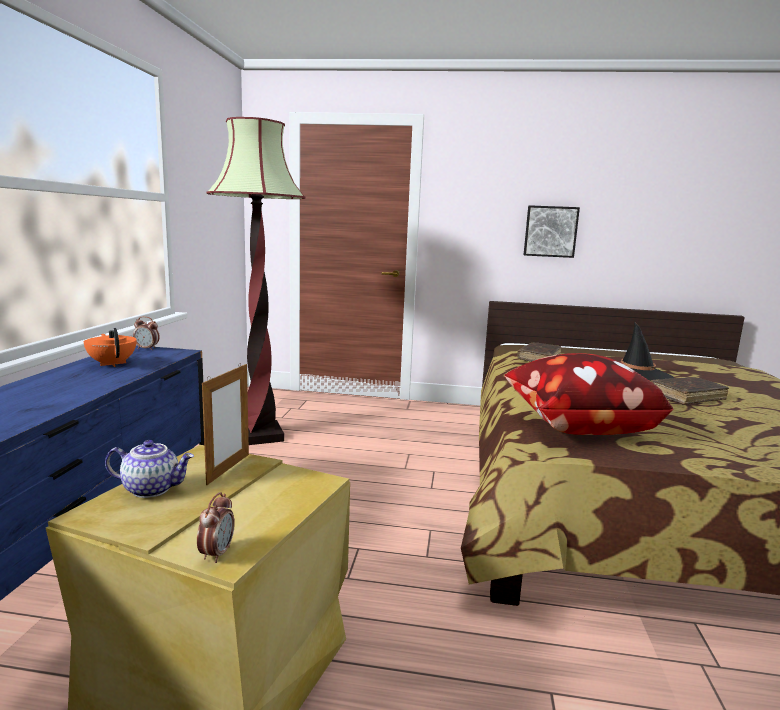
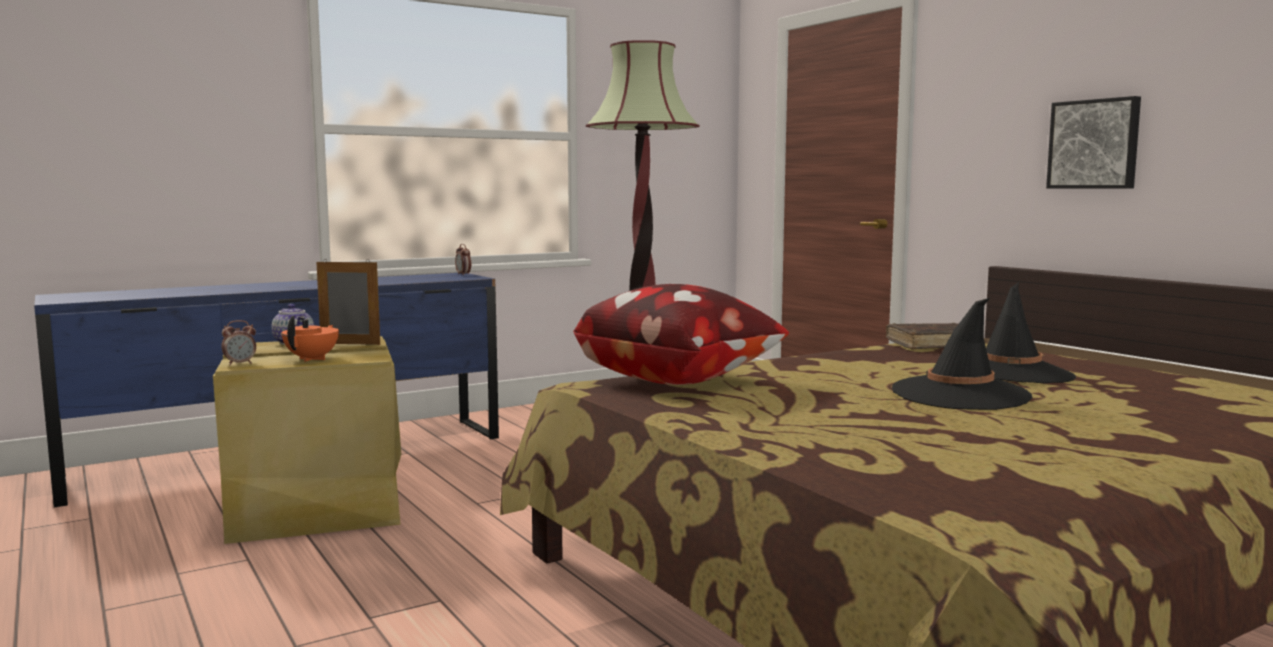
camera: 50 degrees right, 5 degrees down
(112, 364) = (409, 278): orange teapot -> orange teapot (312, 359)
(228, 468) = (350, 344): picture frame -> picture frame turned 150 degrees counterclockwise
(687, 397) = (960, 394): brown book -> black hat

